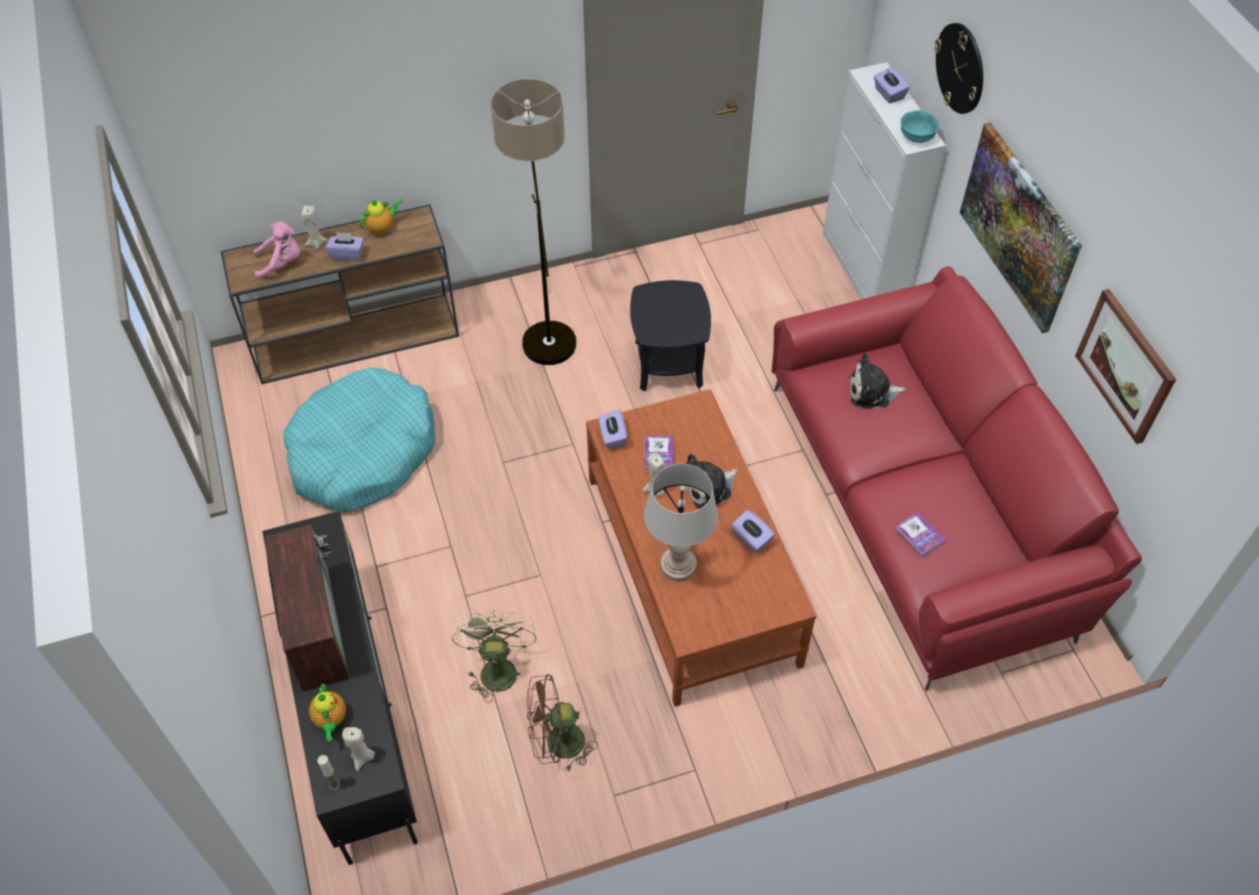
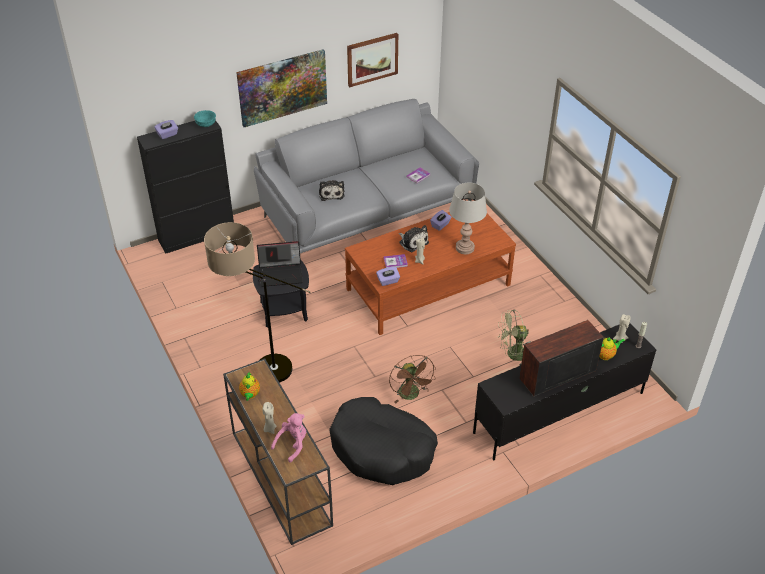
camera: 100 degrees left, 10 degrees down
(282, 263) = (292, 444): pink plush toy -> pink plush toy turned 60 degrees clockwise
(347, 254) = (279, 408): purple tissue box -> none
(363, 452) = (382, 449): turquoise dog bed -> black dog bed
(382, 228) = (250, 395): teapot -> teapot turned 135 degrees counterclockwise
(557, 744) = (547, 324): brown fan -> brown fan (411, 395)
(676, 313) = (281, 273): none -> laptop
(863, 269) = (197, 235): white cabinet -> black cabinet
(923, 506) = (367, 209): red sofa -> grey sofa
(960, 68) = (199, 75): wall clock -> none

